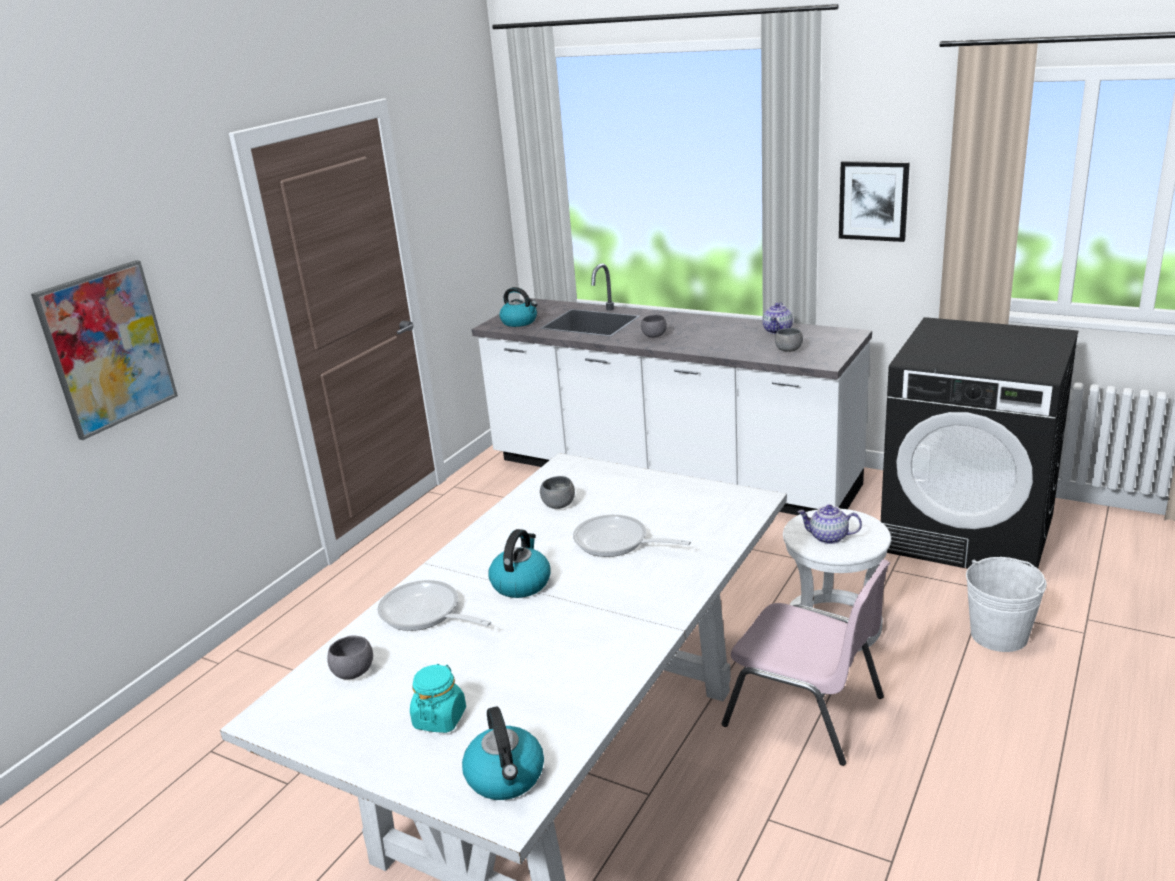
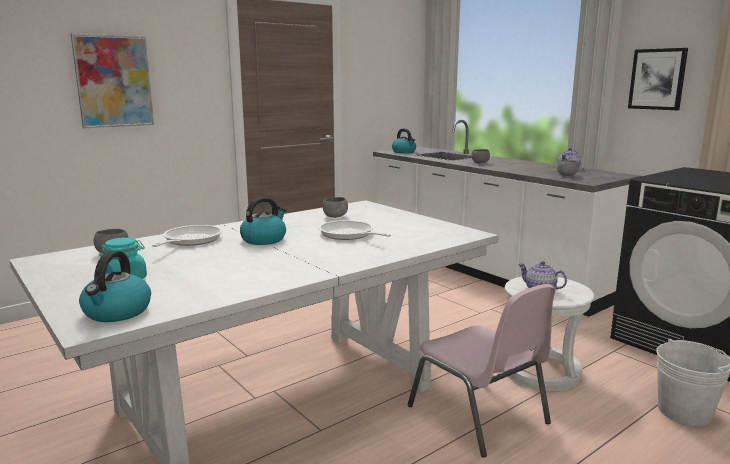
camera: 20 degrees right, 10 degrees down
(425, 614) = (189, 240): frying pan -> frying pan turned 45 degrees clockwise

